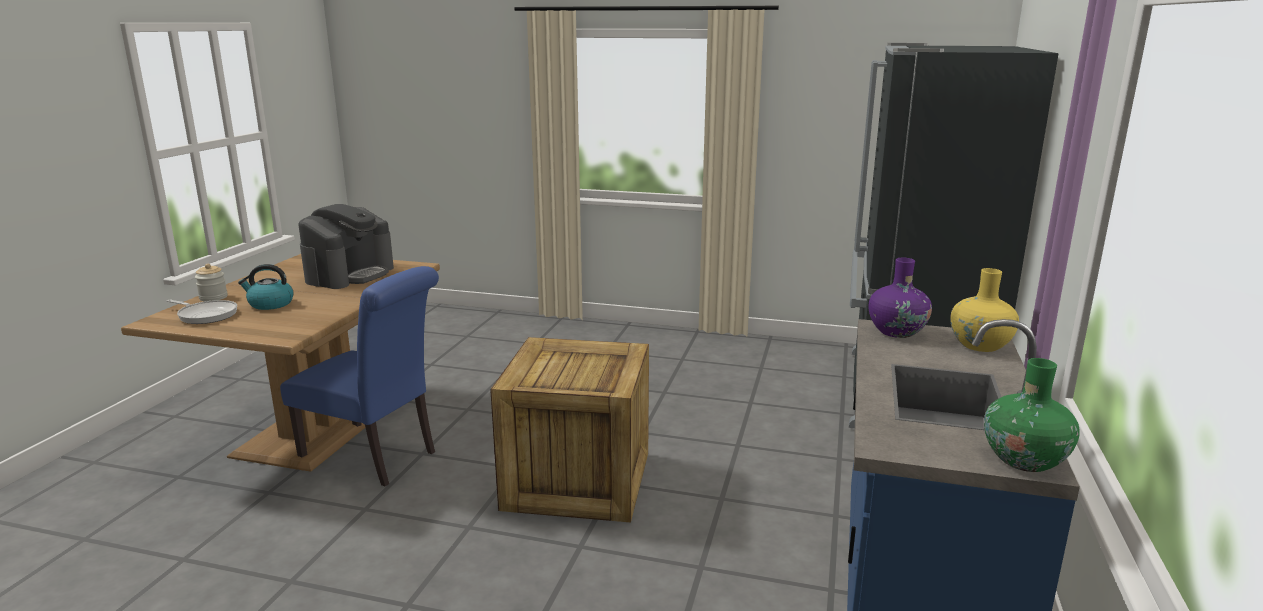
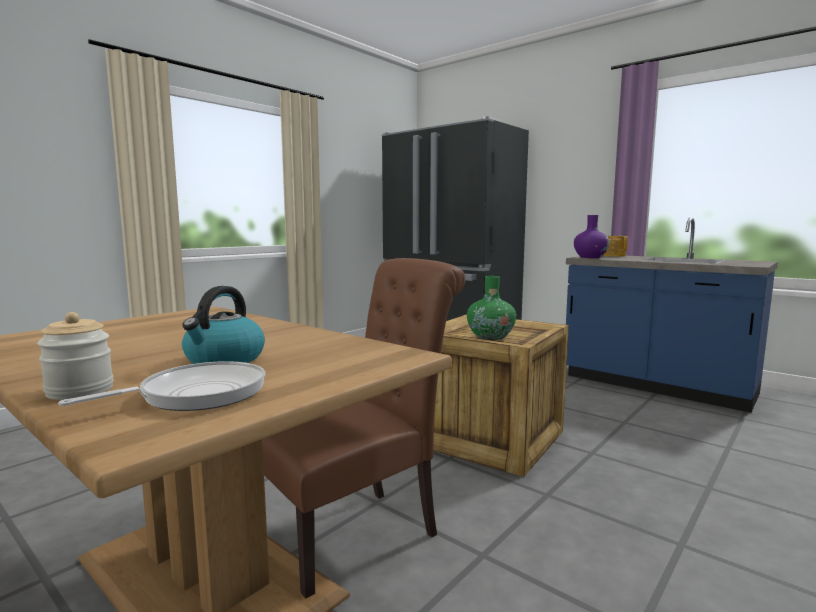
camera: 65 degrees left, 10 degrees down
(350, 274) = (169, 328): coffee machine -> none
(375, 458) = (358, 535): blue chair -> brown chair
(980, 345) = (614, 255): yellow vase -> teapot
(1024, 460) = (755, 261): green vase -> green vase (490, 336)

